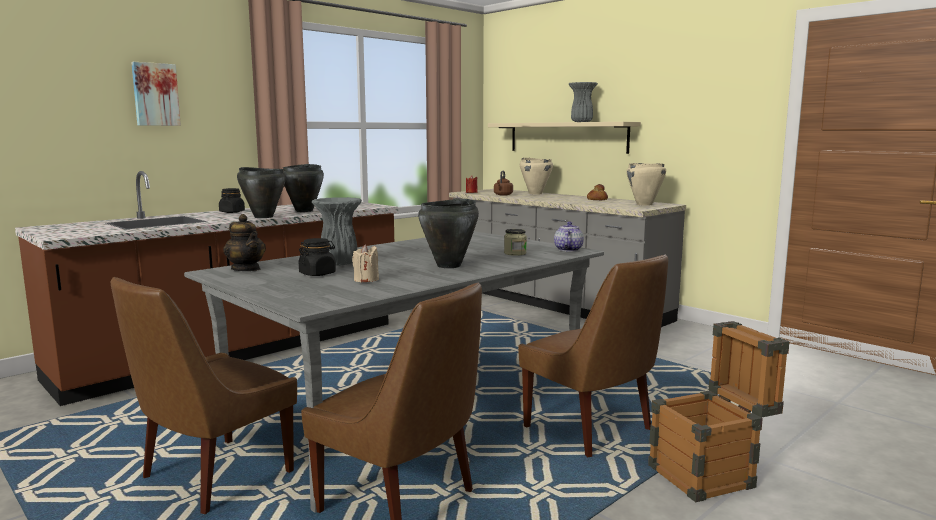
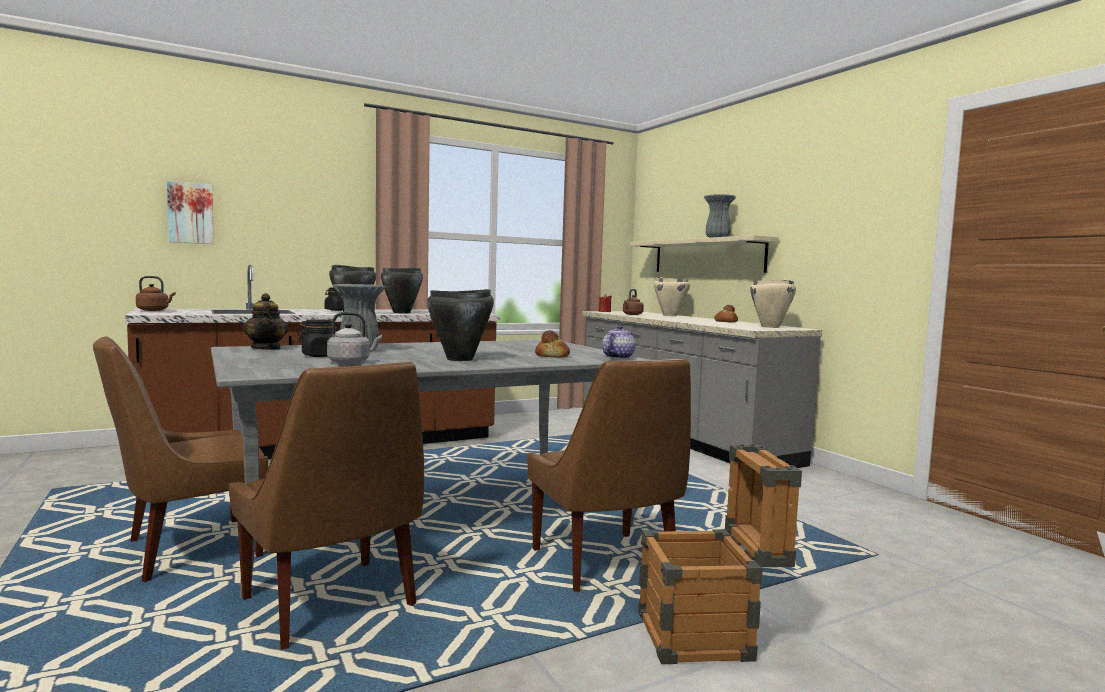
camera: 15 degrees right, 5 degrees down
(50, 229) = (154, 310): none -> brown kettle
(155, 94) = (282, 198): picture -> picture (190, 213)
(366, 280) = (351, 362): beige candle -> grey kettle
(515, 253) = (552, 356): jar -> bread

